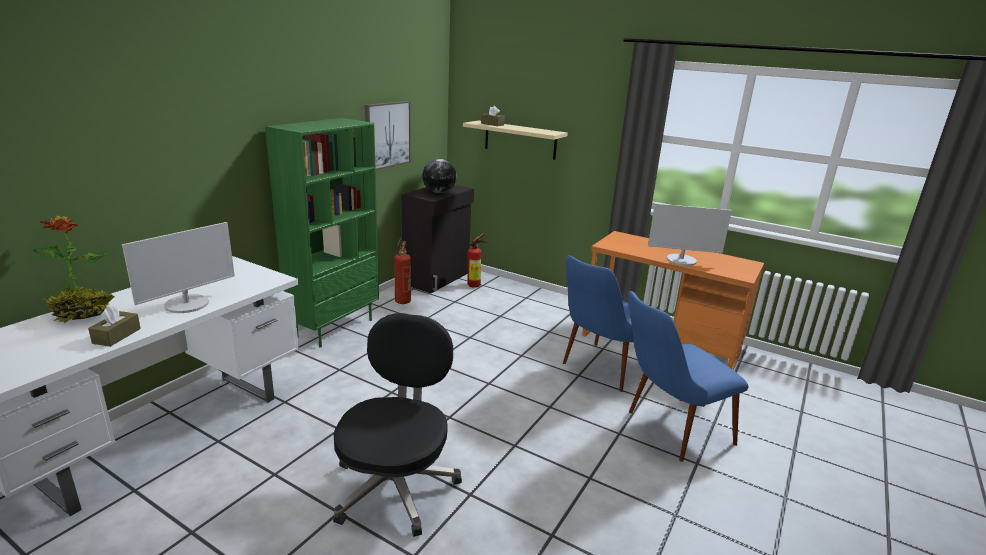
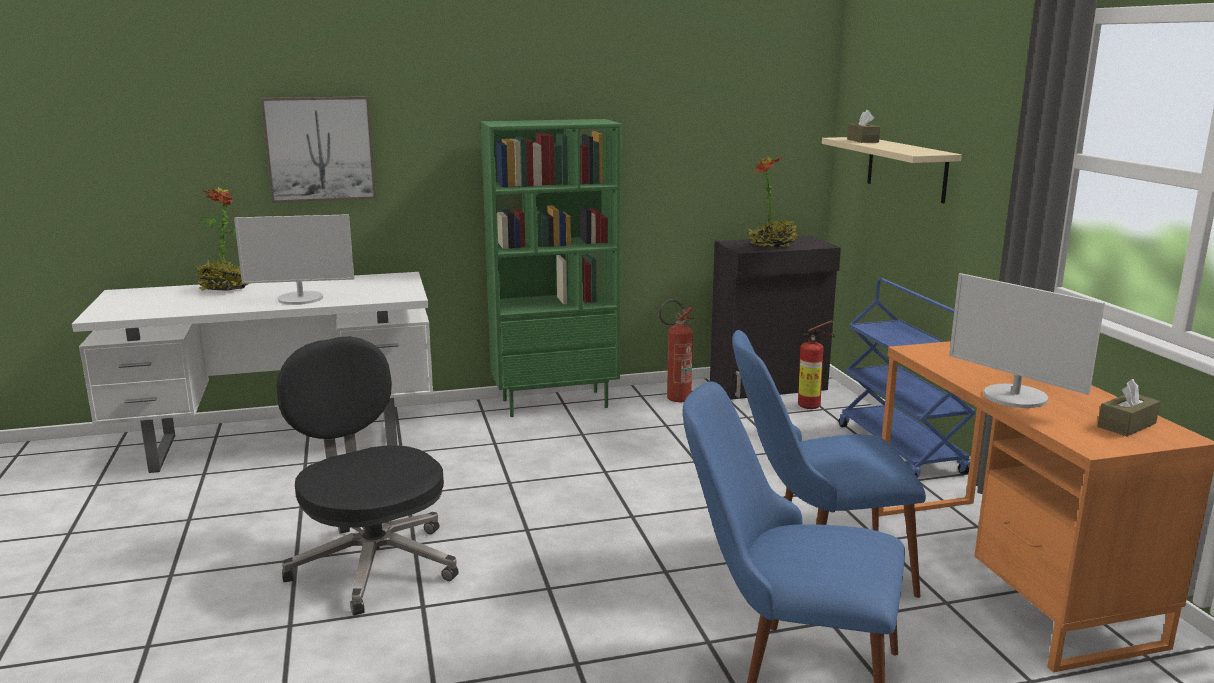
camera: 45 degrees right, 5 degrees down
(117, 336) = (212, 307): brown tissue box -> brown tissue box (1126, 425)
(387, 135) = (694, 149): picture -> picture (320, 149)
(396, 485) = (373, 563): black office chair -> black office chair turned 90 degrees counterclockwise
(439, 192) = (772, 245): globe -> potted plant
(545, 297) = (901, 450): none -> blue cart

